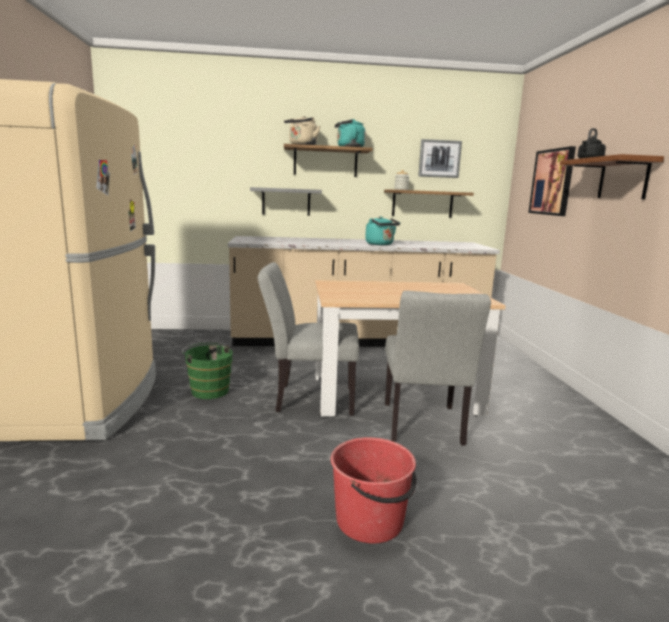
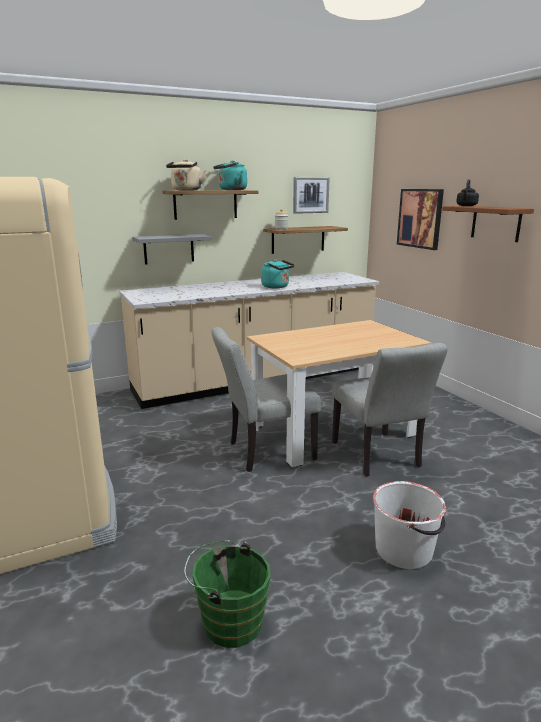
camera: 20 degrees left, 5 degrees up
(208, 390) = (164, 464): green bucket -> green bucket (228, 621)
(370, 521) = (404, 550): red bucket -> white bucket

